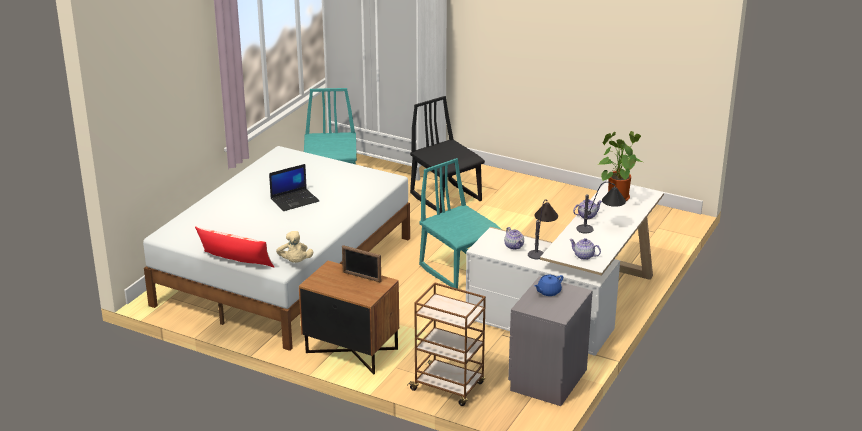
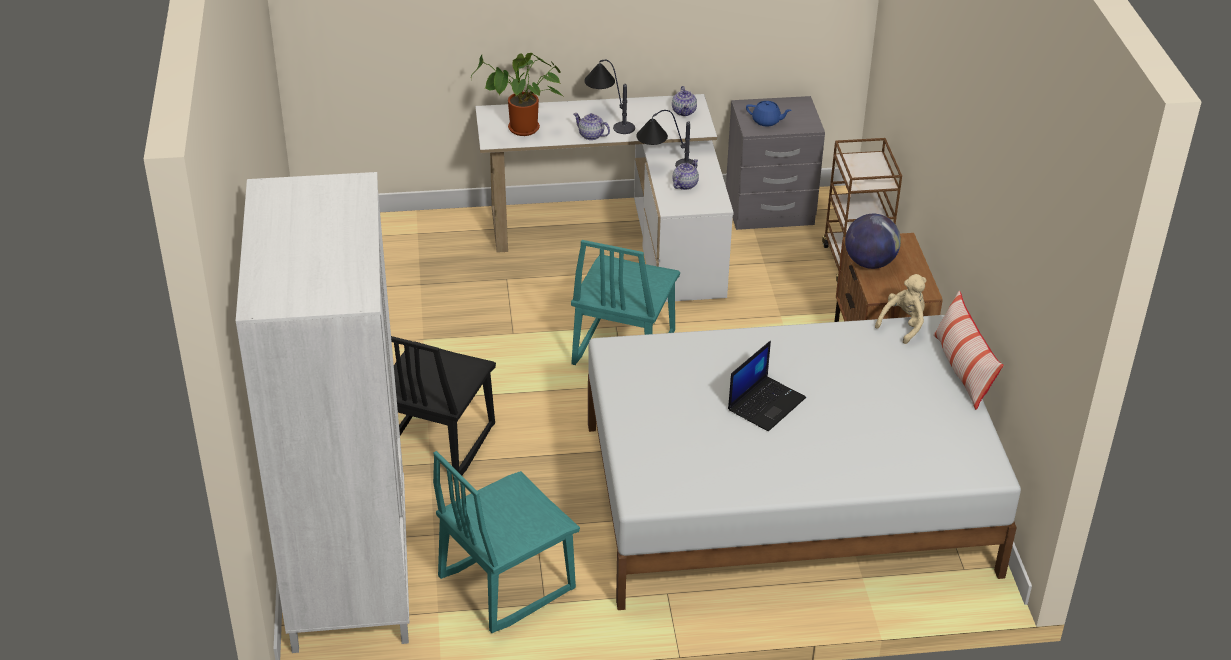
camera: 125 degrees left, 10 degrees up
(295, 200) = (766, 403): laptop -> laptop turned 105 degrees clockwise
(361, 277) = (869, 263): picture frame -> globe

